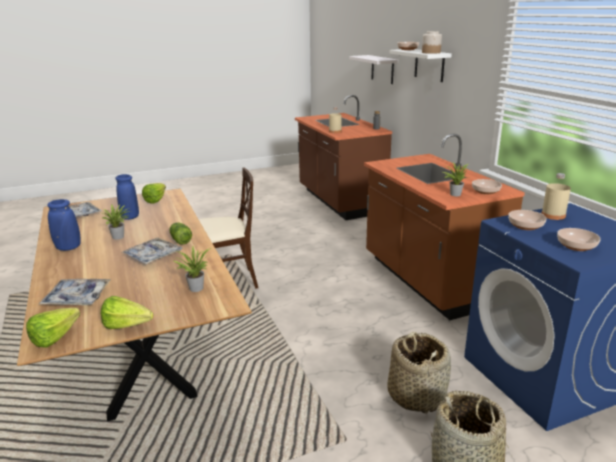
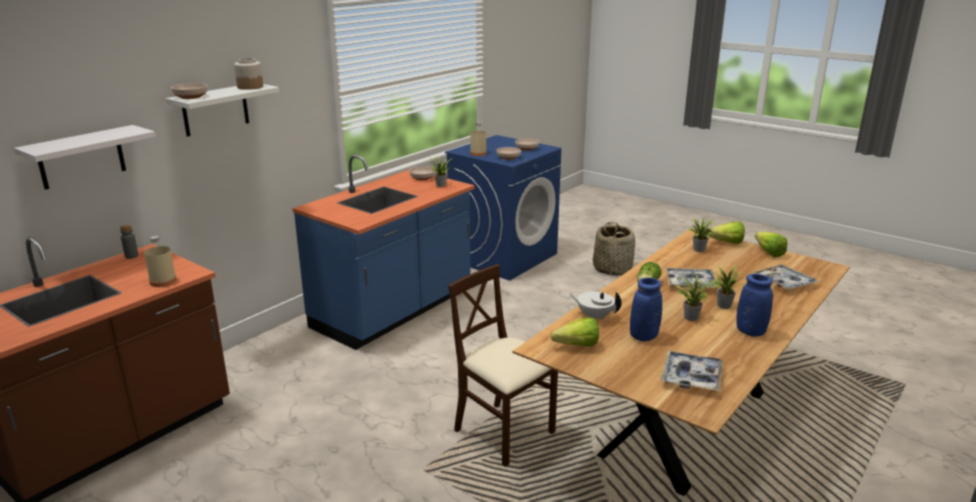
camera: 120 degrees left, 0 degrees up
(59, 336) = (815, 266): lettuce -> lettuce (723, 242)
(108, 253) = (722, 305): none -> potted plant
(174, 212) = (594, 316): none -> white teapot
(416, 395) = (571, 289): basket -> none
(427, 281) = (394, 311): brown counter -> blue counter

